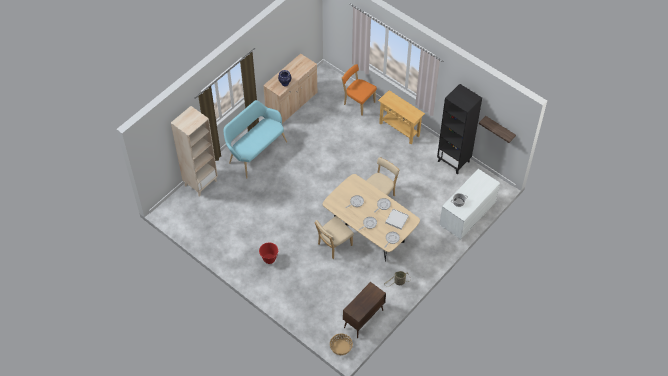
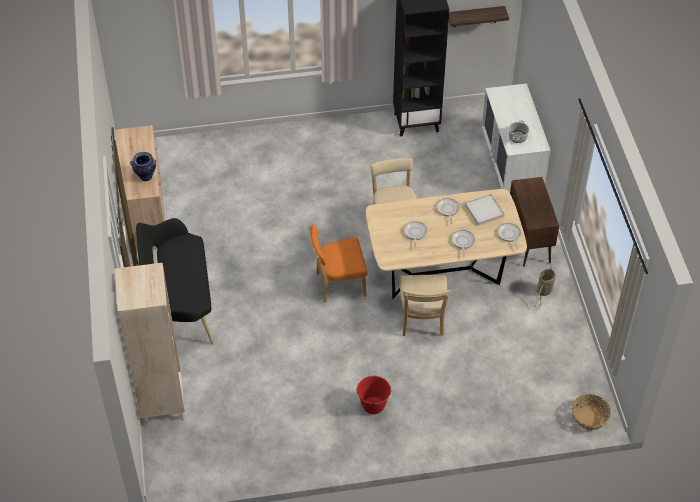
camera: 50 degrees left, 5 degrees down
(255, 151) = (179, 305): turquoise bench -> black bench
(358, 102) = (225, 150): orange chair -> orange chair (338, 284)
(363, 319) = (567, 365): brown cabinet -> brown cabinet (529, 241)
(399, 129) = (312, 139): beige console table -> none

